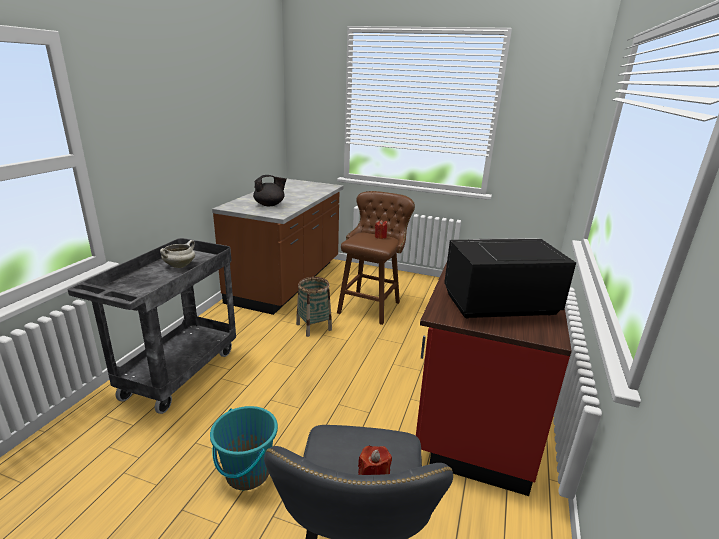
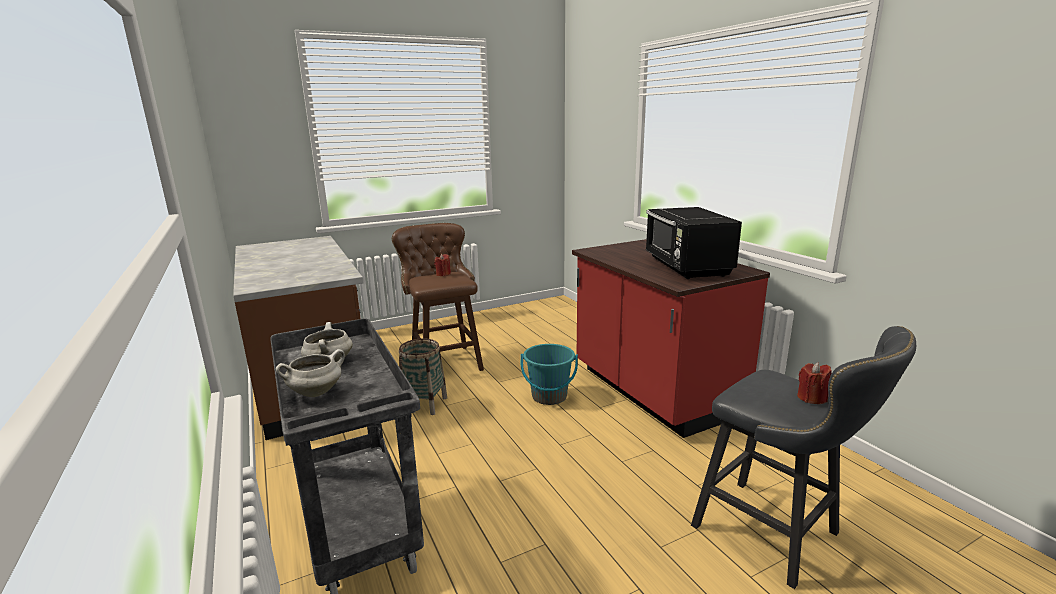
camera: 45 degrees left, 5 degrees down
(142, 278) = (316, 392): none -> white cooking pot
(247, 473) = (589, 540): turquoise bucket -> turquoise bucket (549, 396)
(270, 205) = (304, 271): black teapot -> none
(497, 305) = (686, 267): black microwave -> black microwave turned 45 degrees counterclockwise

